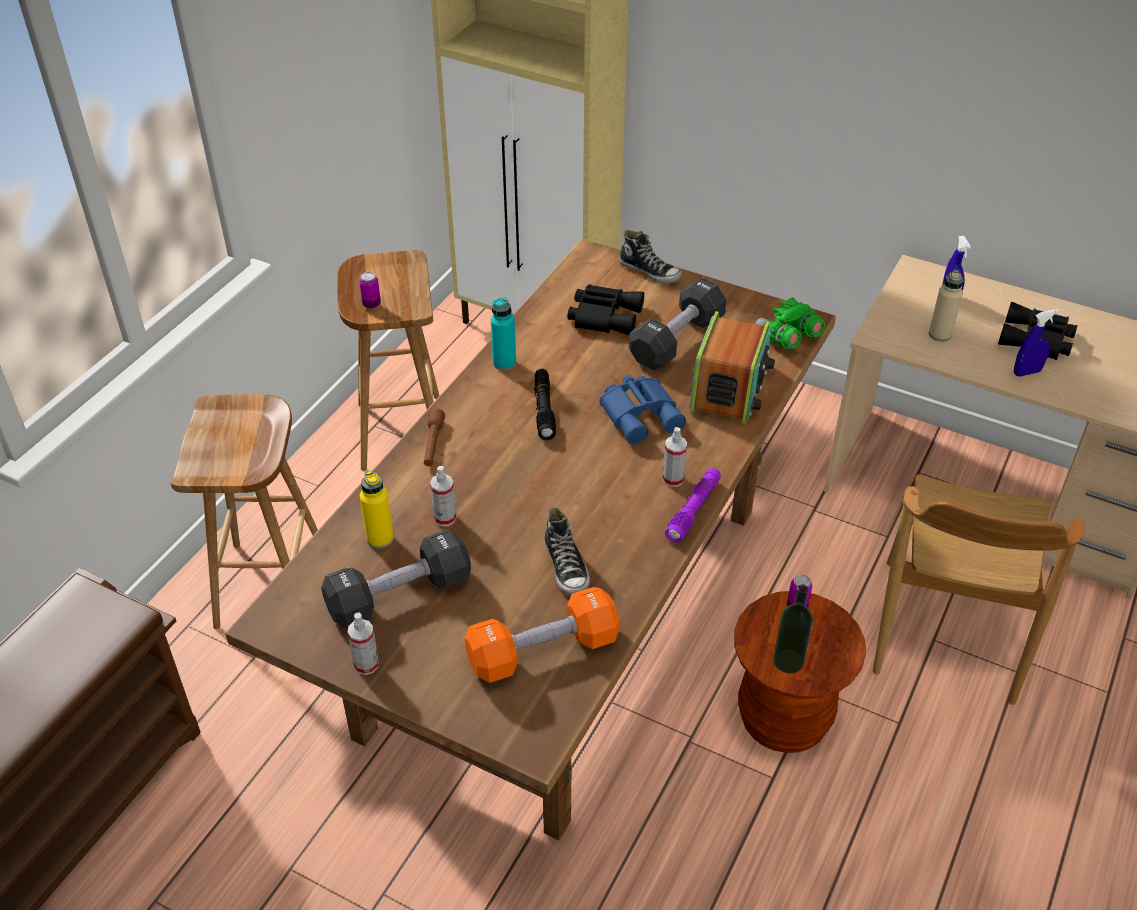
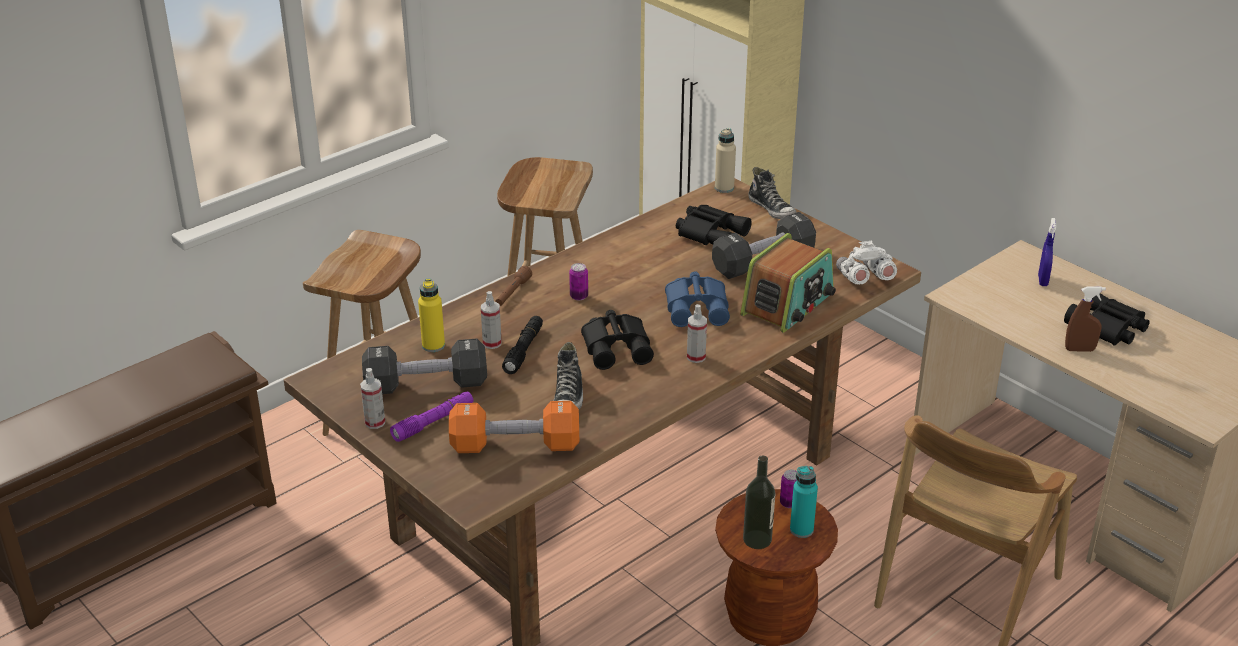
camera: 20 degrees right, 10 degrees down
(371, 304) = (527, 194): can -> can (579, 296)
(504, 363) = (605, 250): turquoise bottle -> turquoise bottle (801, 530)
(544, 409) = (618, 288): black flashlight -> black flashlight (523, 350)
(584, 487) = (618, 347): none -> black binoculars
(693, 510) = (699, 381): purple flashlight -> purple flashlight (433, 422)
(787, 338) = (863, 279): green binoculars -> white binoculars
(940, 334) = (1014, 305): beige bottle -> beige bottle (724, 188)
(1027, 372) = (1079, 349): blue spray bottle -> brown spray bottle

